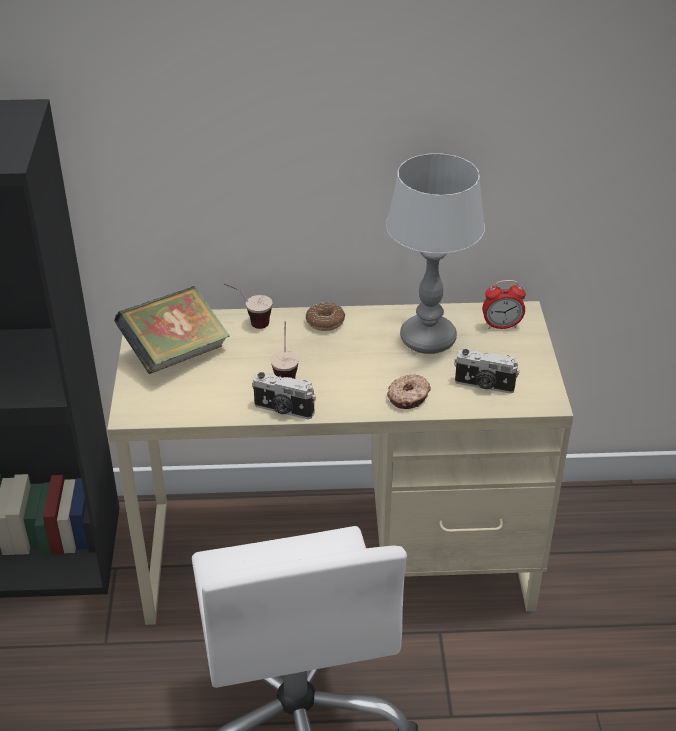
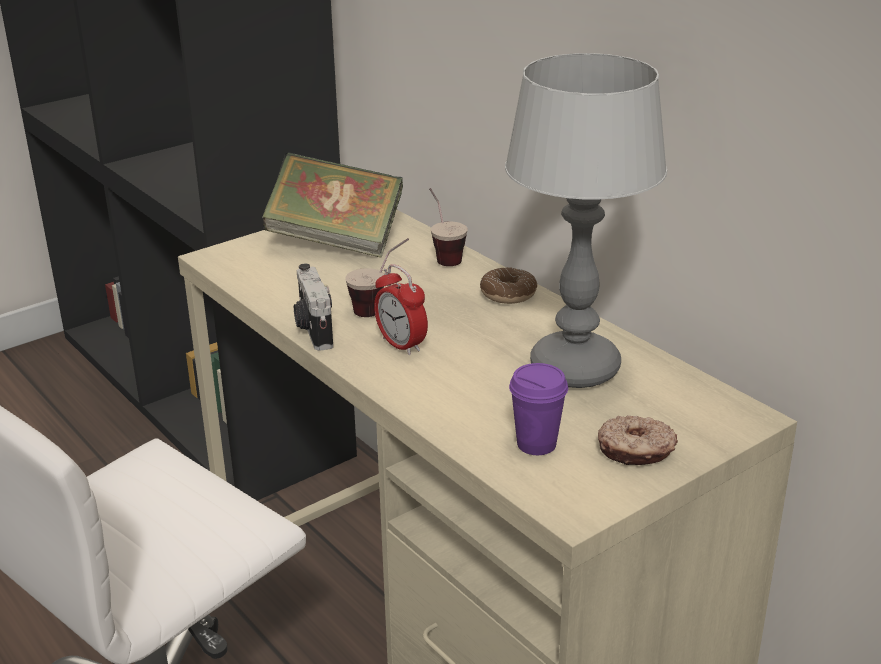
camera: 55 degrees right, 10 degrees down
(409, 397) = (438, 398): donut -> donut (635, 451)
(484, 385) = (536, 444): camera -> purple cup
(501, 326) = (688, 411): alarm clock -> alarm clock (401, 345)

